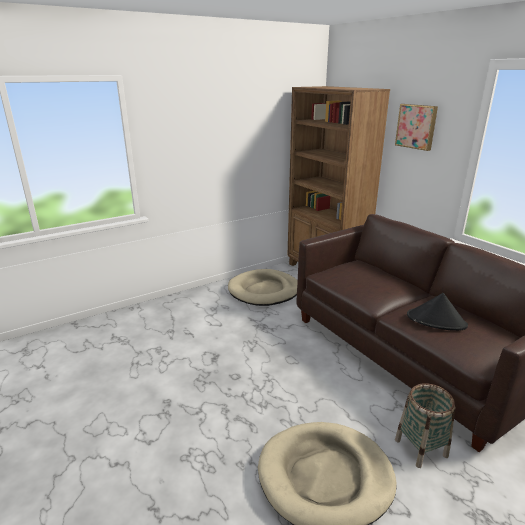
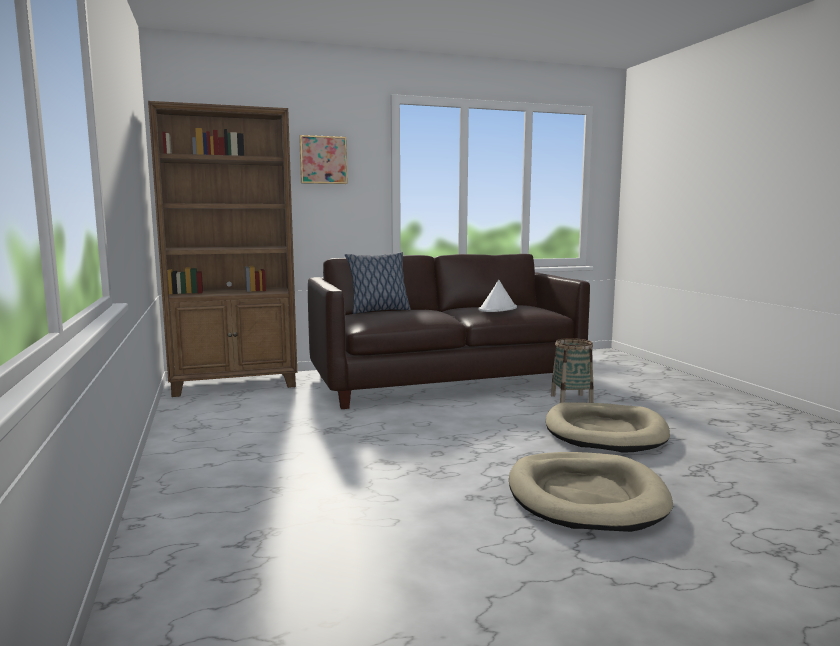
camera: 75 degrees left, 15 degrees down
(264, 290) = (233, 418): beige dog bed -> beige dog bed (585, 496)
(373, 269) = (378, 311): none -> pillow
(436, 320) = (498, 309): black hat -> white hat

